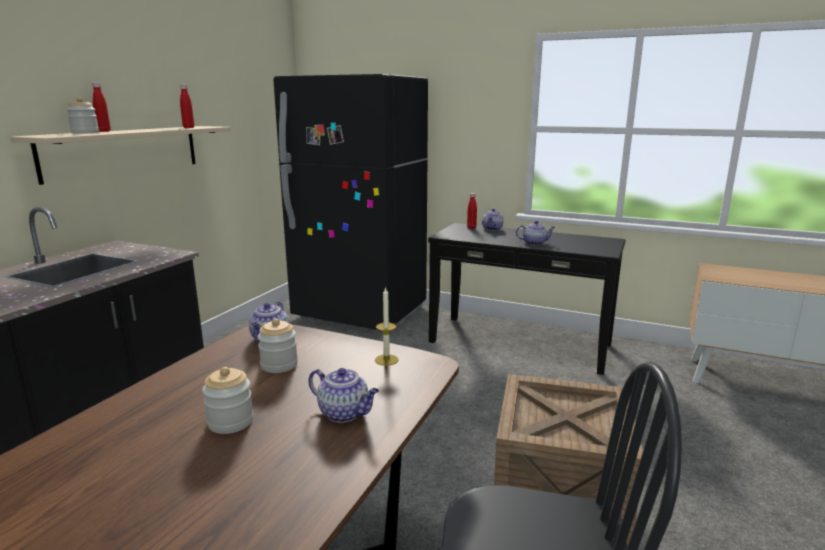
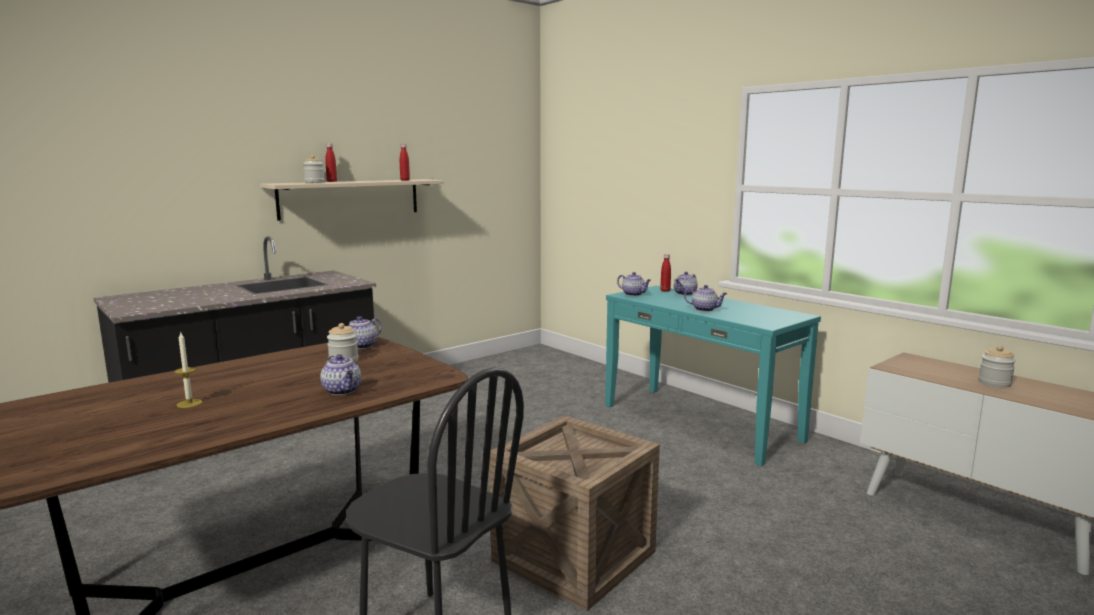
camera: 25 degrees right, 5 degrees down
(230, 422) = (272, 383): jar -> jar (994, 383)
(360, 312) = (565, 371): black fridge -> none
(386, 360) = (418, 369): candle -> candle (189, 403)
(452, 234) = (634, 294): none -> teapot
(519, 343) = (700, 422): black console table -> turquoise console table

